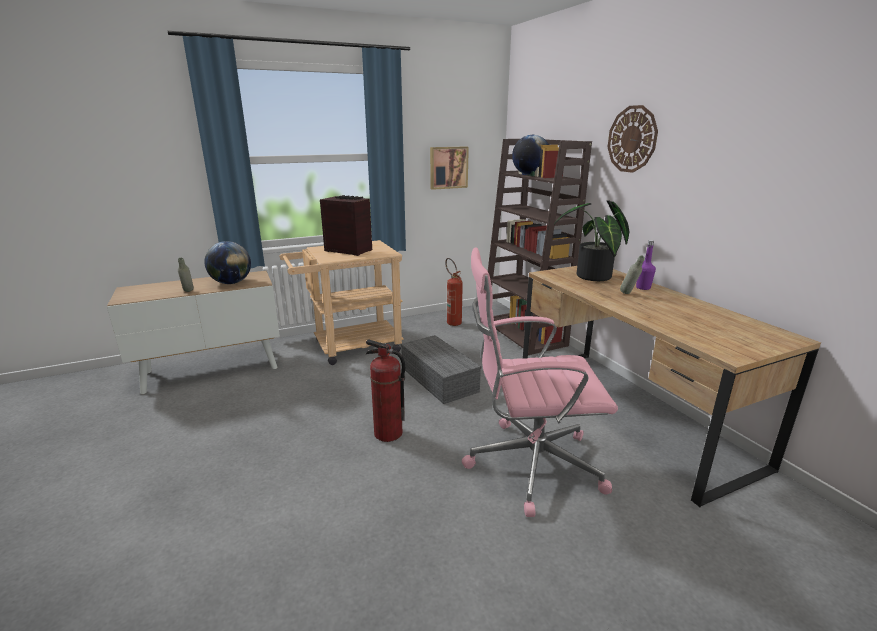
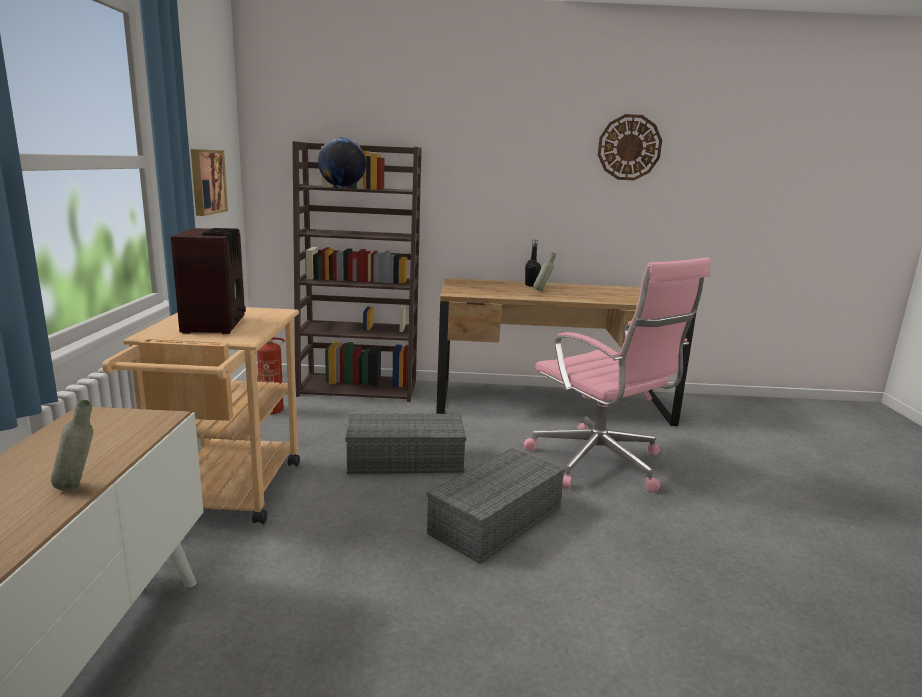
camera: 65 degrees left, 5 degrees down
(231, 283) = (103, 441): globe -> none
(348, 250) = (216, 323): radio -> radio turned 120 degrees clockwise
(388, 433) = (496, 521): fire extinguisher -> grey storage box
(529, 464) = (600, 464): pink office chair -> pink office chair turned 60 degrees counterclockwise
(592, 278) = (487, 287): potted plant -> none
(632, 139) = (475, 147): wall clock -> wall clock (629, 147)
(643, 288) = (531, 285): purple bottle -> black bottle

